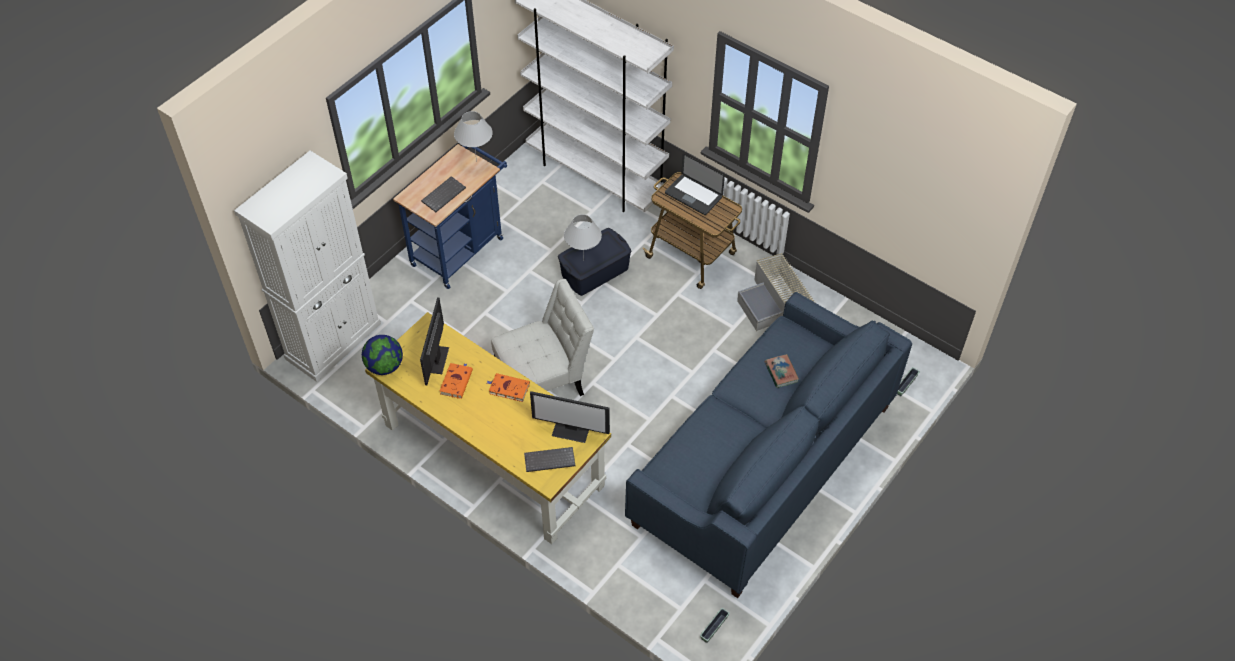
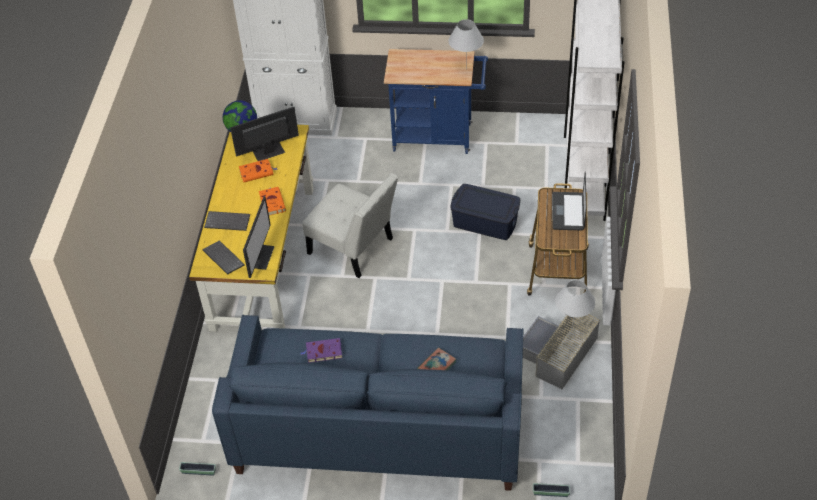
camera: 60 degrees right, 5 degrees down
(443, 194) = (417, 70): keyboard -> keyboard (228, 221)
(571, 430) = (260, 256): monitor -> monitor turned 150 degrees counterclockwise
(583, 260) = (471, 200): white table lamp -> white table lamp (572, 327)
(706, 444) = (323, 352): none -> purple book

